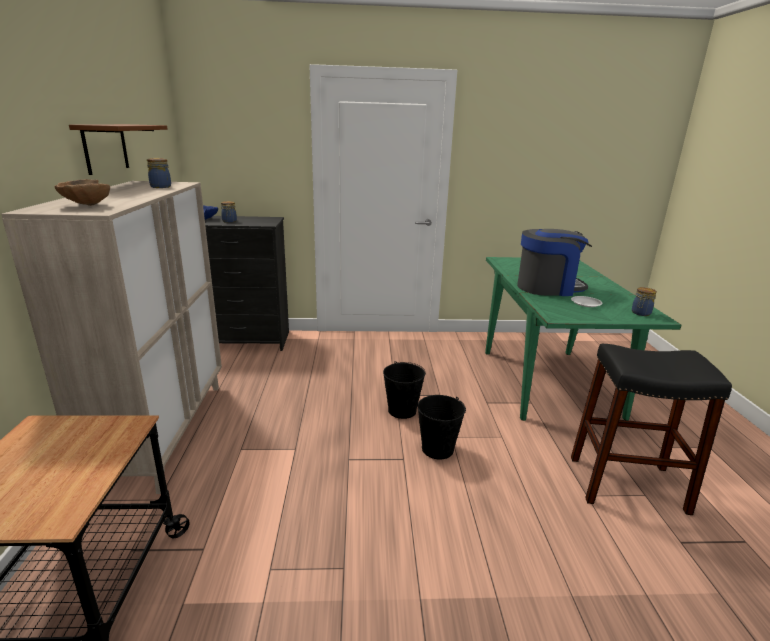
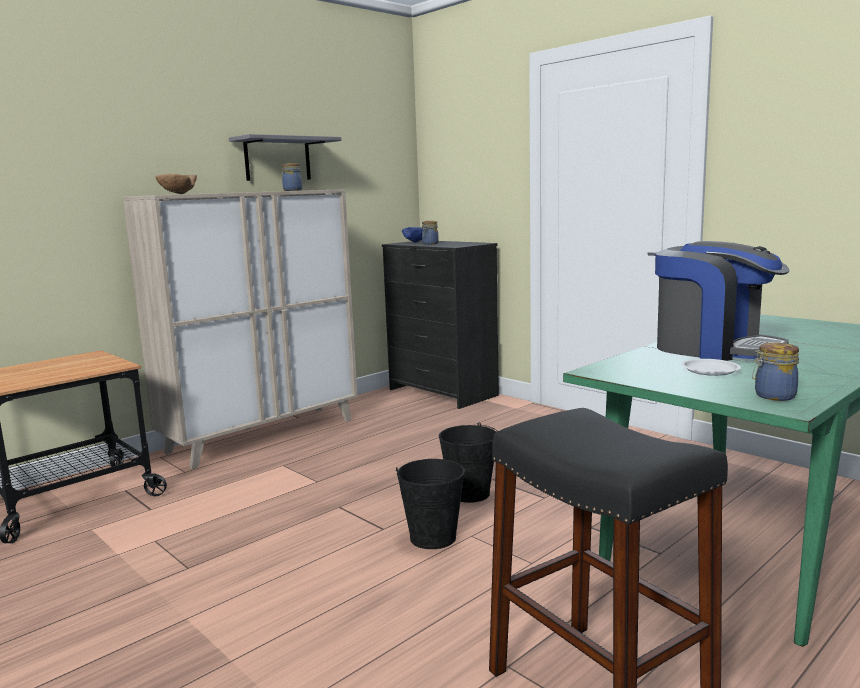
camera: 50 degrees right, 10 degrees down
(105, 148) = (277, 159): brown shelf -> grey shelf

